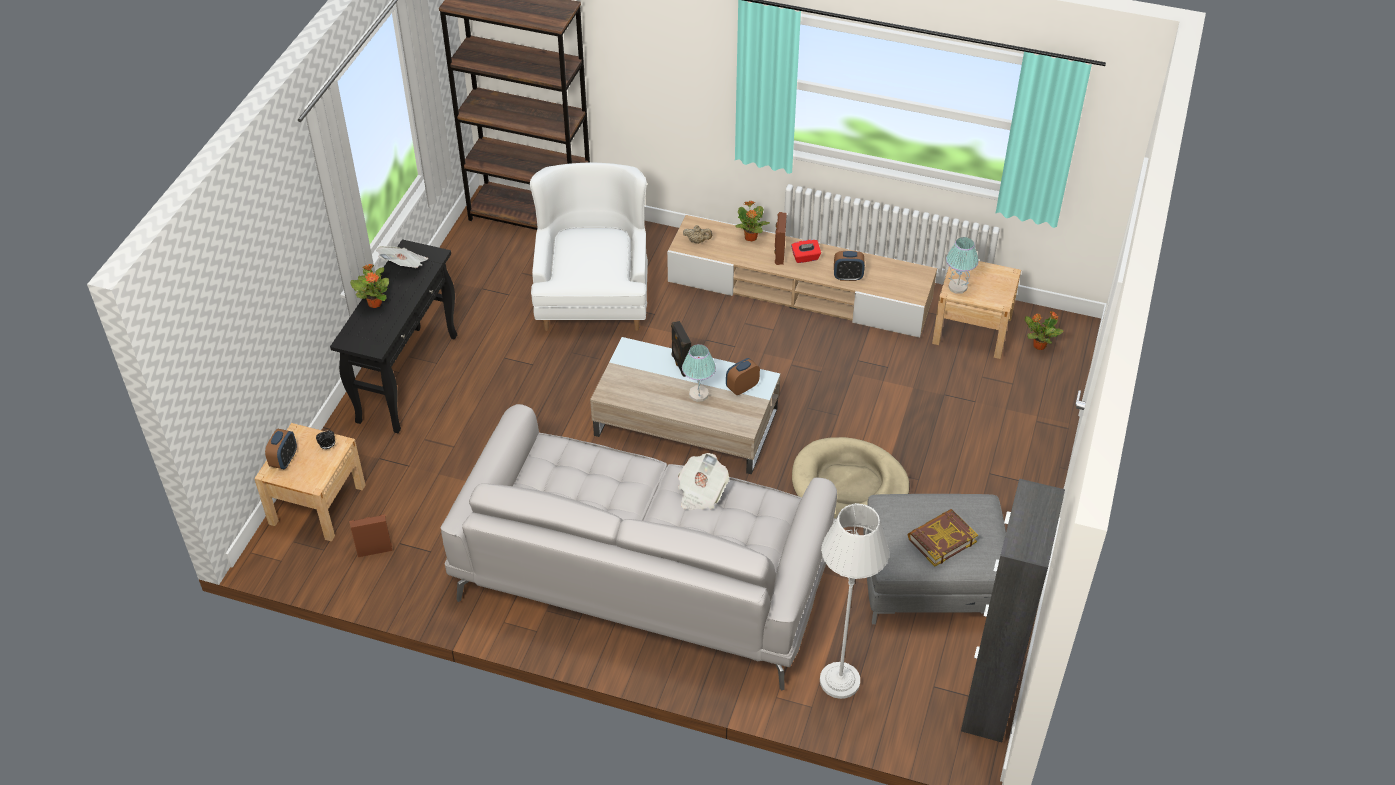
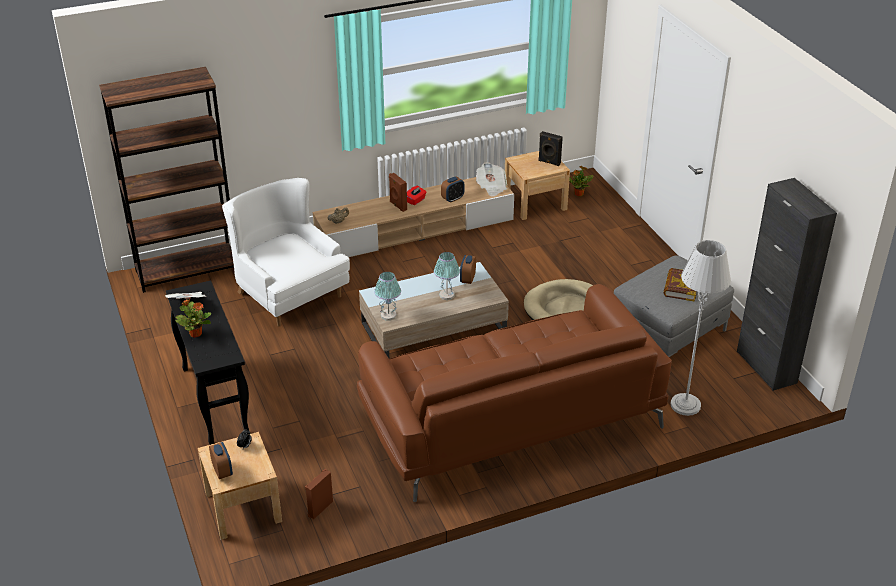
camera: 40 degrees left, 10 degrees down
(643, 572) = (509, 418): grey sofa -> brown sofa
(680, 365) = (415, 286): black speaker -> black speaker (549, 162)
(701, 492) = (525, 335): newspaper -> newspaper (491, 187)
(750, 238) = (369, 205): potted plant -> none
(958, 287) = (528, 171): table lamp -> table lamp (388, 315)

